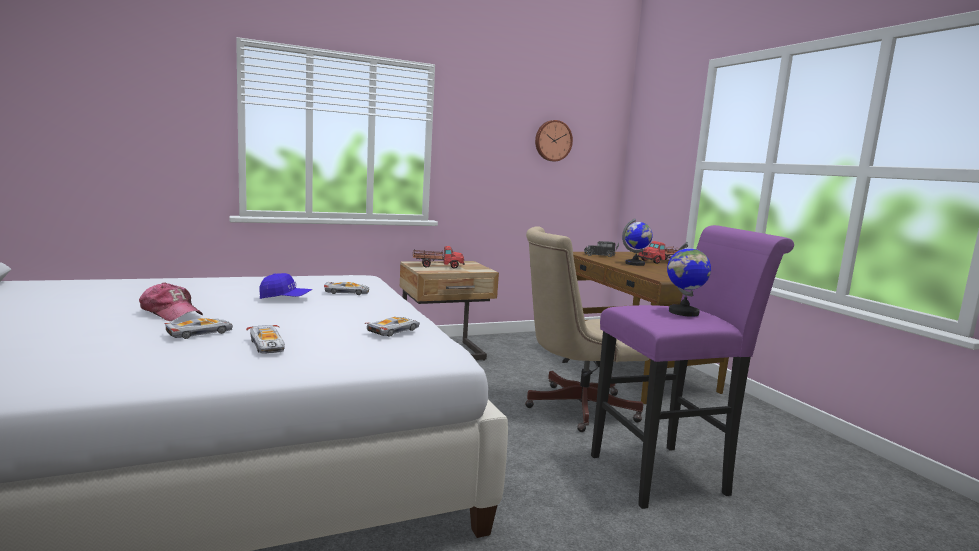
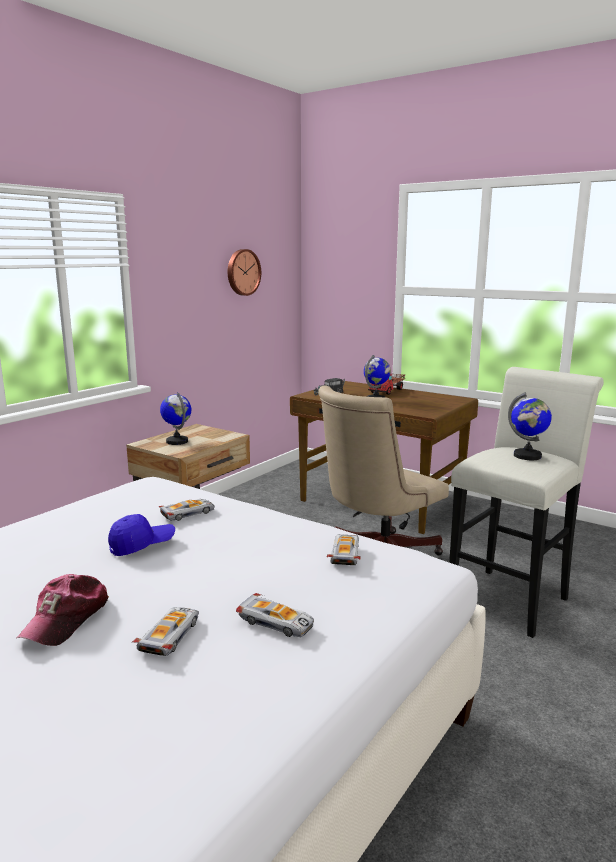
camera: 30 degrees left, 5 degrees up
(171, 313) = (66, 619): cap -> cap turned 105 degrees clockwise
(437, 266) = (177, 441): toy truck -> globe
(667, 474) = (512, 597): purple stool -> white stool

